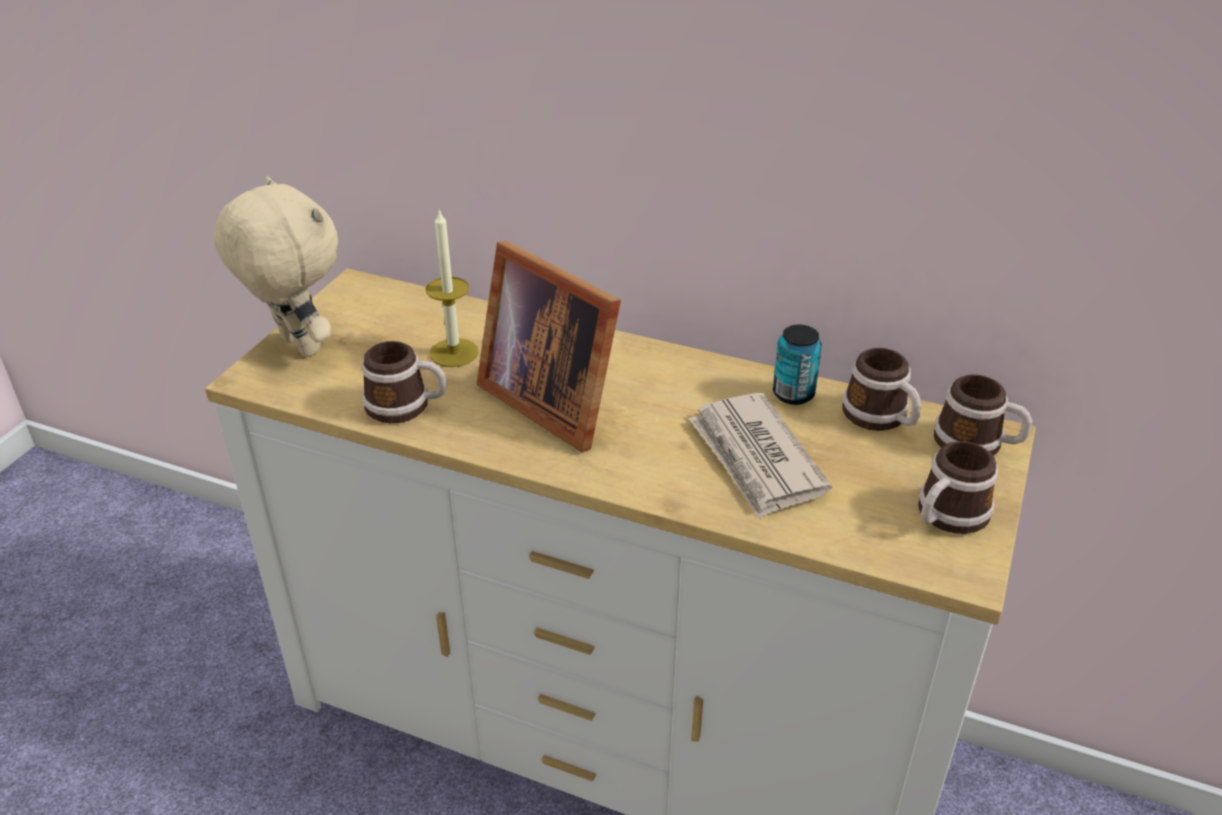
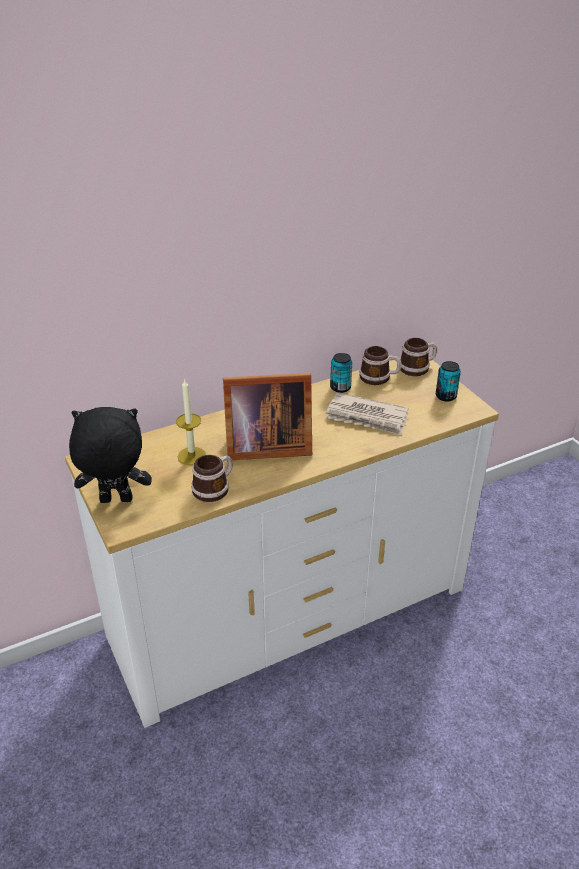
camera: 50 degrees left, 0 degrees up
(296, 346) = (115, 501): beige plush toy -> black plush toy
(946, 517) = (446, 396): mug -> can

